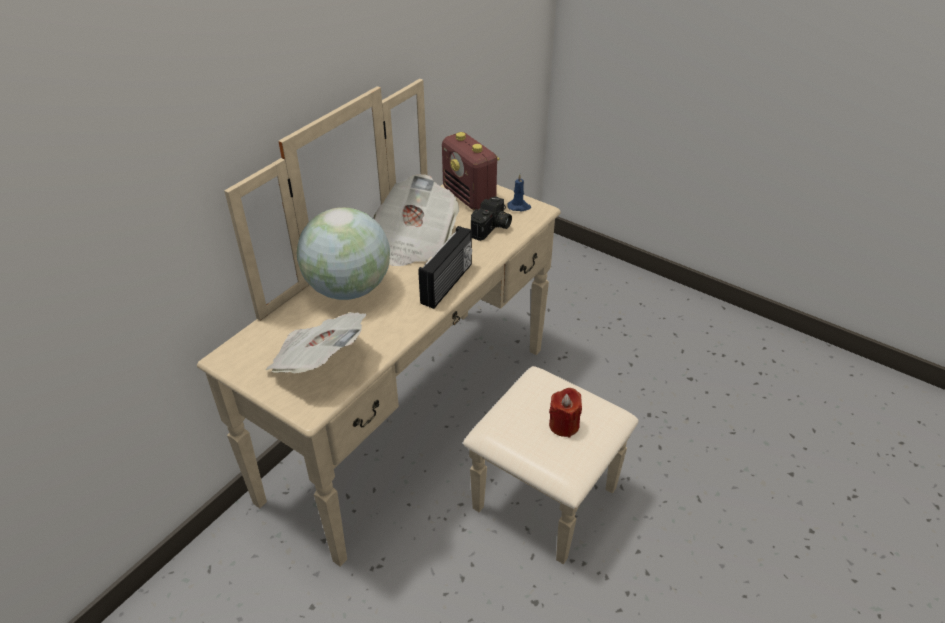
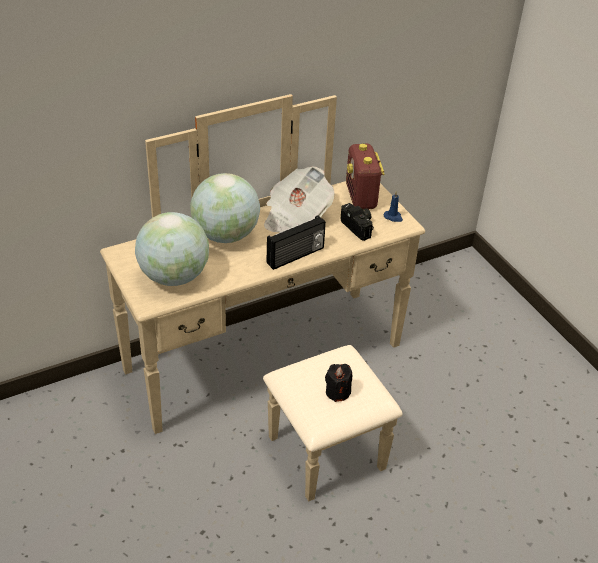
camera: 25 degrees right, 0 degrees up
(319, 361) = (173, 276): newspaper -> globe
(492, 228) = (359, 227): camera -> camera turned 90 degrees counterclockwise
(564, 425) = (337, 392): red candle -> black candle

